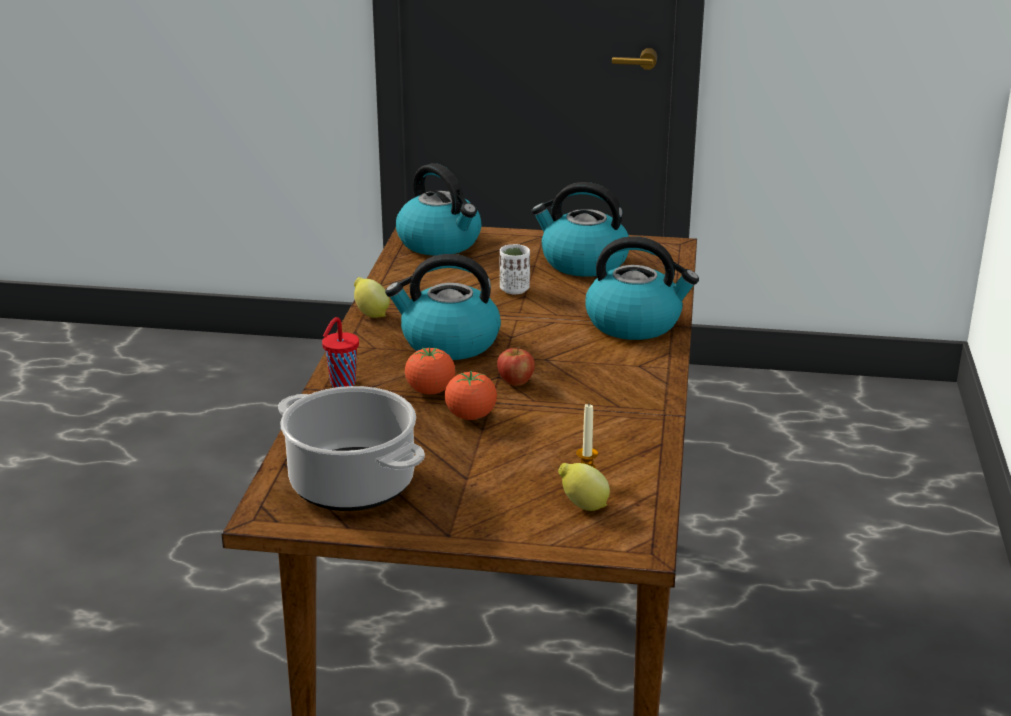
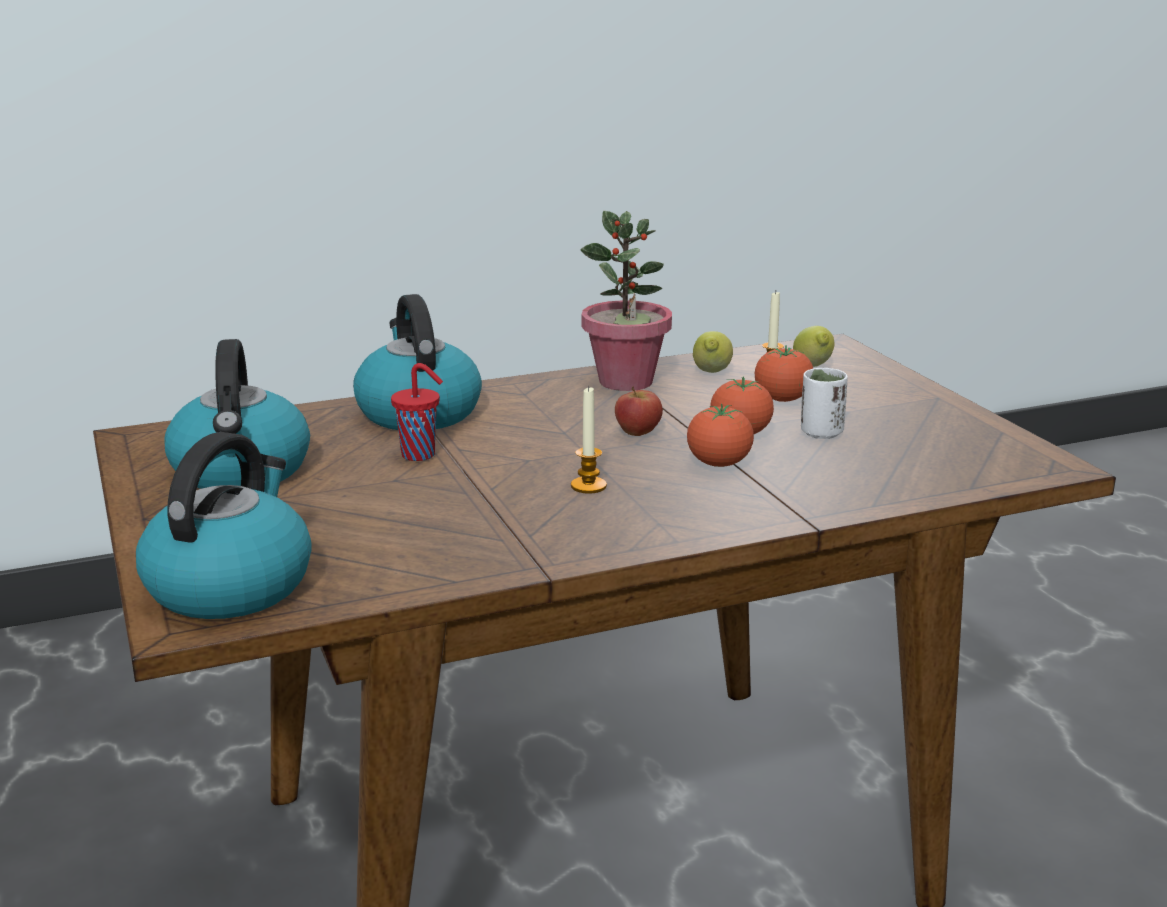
camera: 120 degrees left, 5 degrees down
(341, 384) = (776, 512): red cup -> red cup (420, 455)
(350, 484) = (944, 449): cooking pot -> none
(371, 314) = (564, 555): lemon -> lemon (711, 373)
(448, 343) = (588, 486): kettle -> candle
(514, 289) = (379, 489): white cup -> white cup (821, 433)
(520, 459) = (782, 400): none -> tomato
(628, 409) = (626, 382): none -> potted plant

